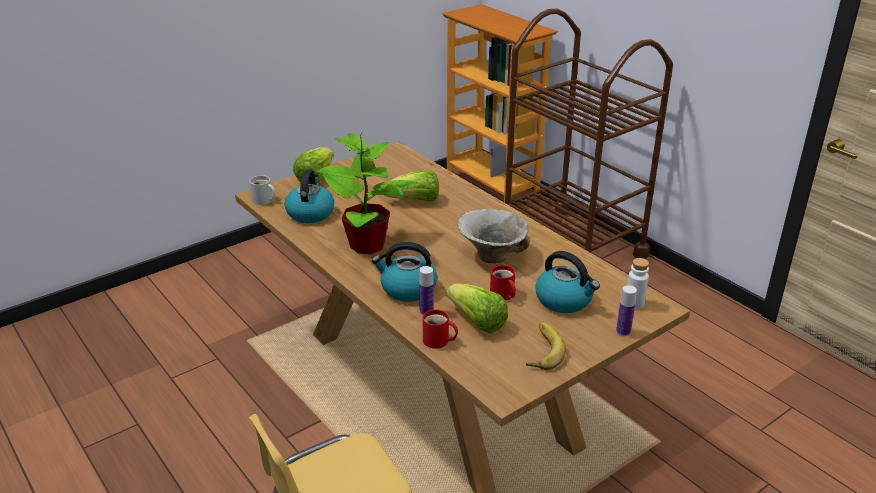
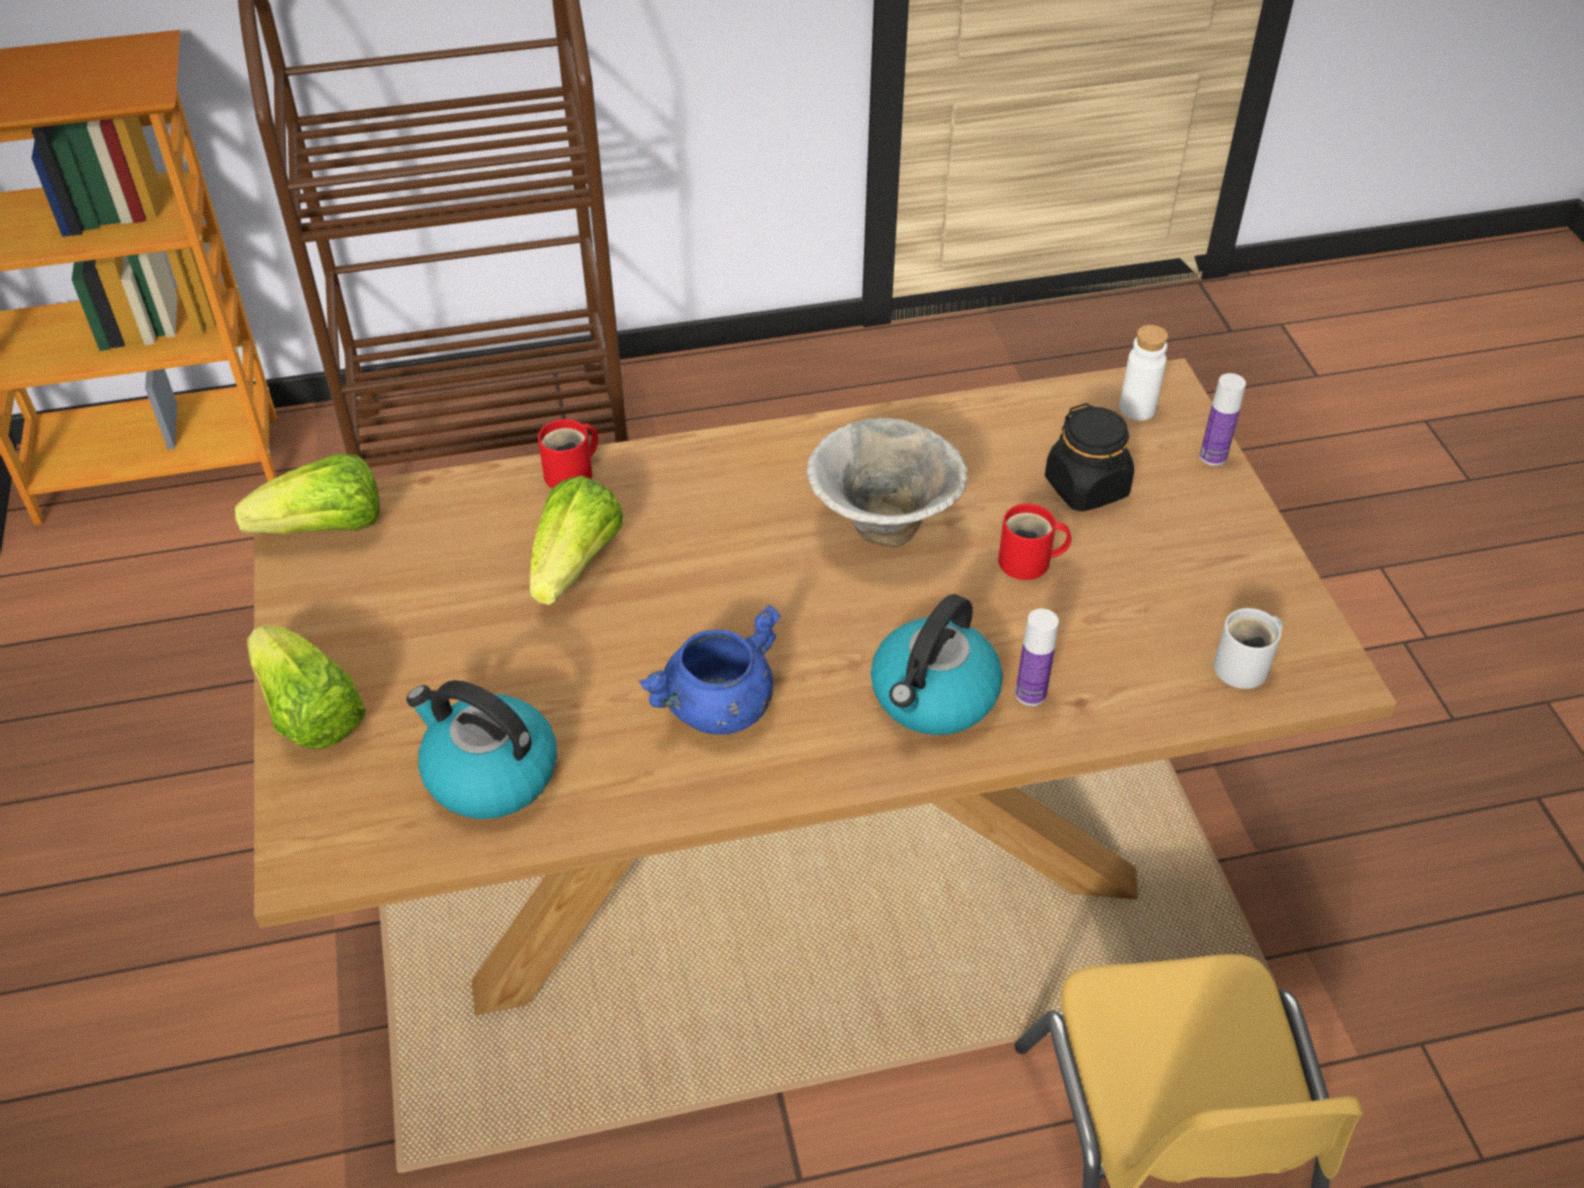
camera: 65 degrees left, 15 degrees up
(263, 201) = (349, 857): white mug -> white mug (1246, 667)
(368, 245) = (718, 707): potted plant -> blue cooking pot
(438, 341) = (1140, 710): red mug -> red mug (573, 474)
(477, 322) = (1100, 631): lettuce -> lettuce (325, 529)
(541, 350) = (1225, 578): banana -> none
(564, 300) = (1087, 487): kettle -> black jar

